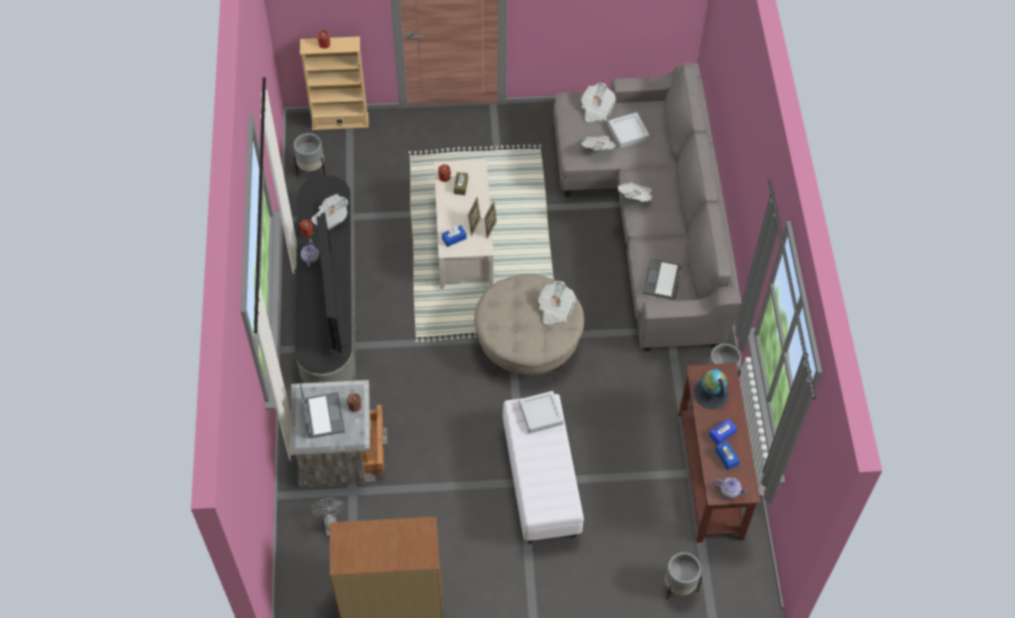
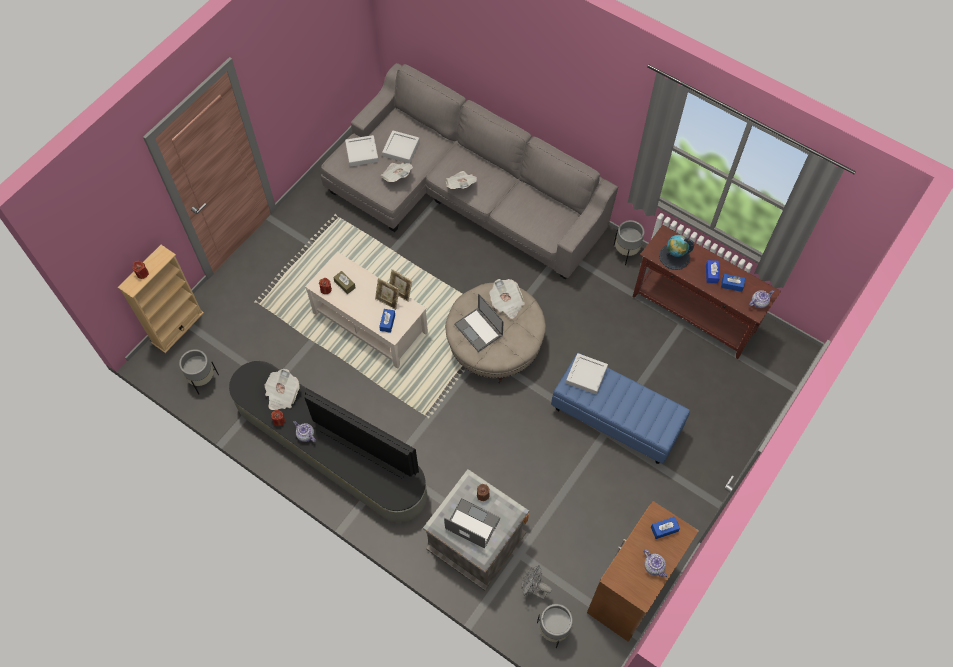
camera: 50 degrees left, 5 degrees up
(376, 555) = (654, 567): none -> teapot
(417, 541) = (664, 529): none -> blue tissue box
(542, 482) = (616, 419): white ottoman -> blue ottoman
(596, 110) = (362, 153): newspaper -> grey tray
(662, 280) = (544, 220): laptop -> laptop (479, 330)
(678, 586) = (762, 394): grey planter -> grey planter (553, 630)

